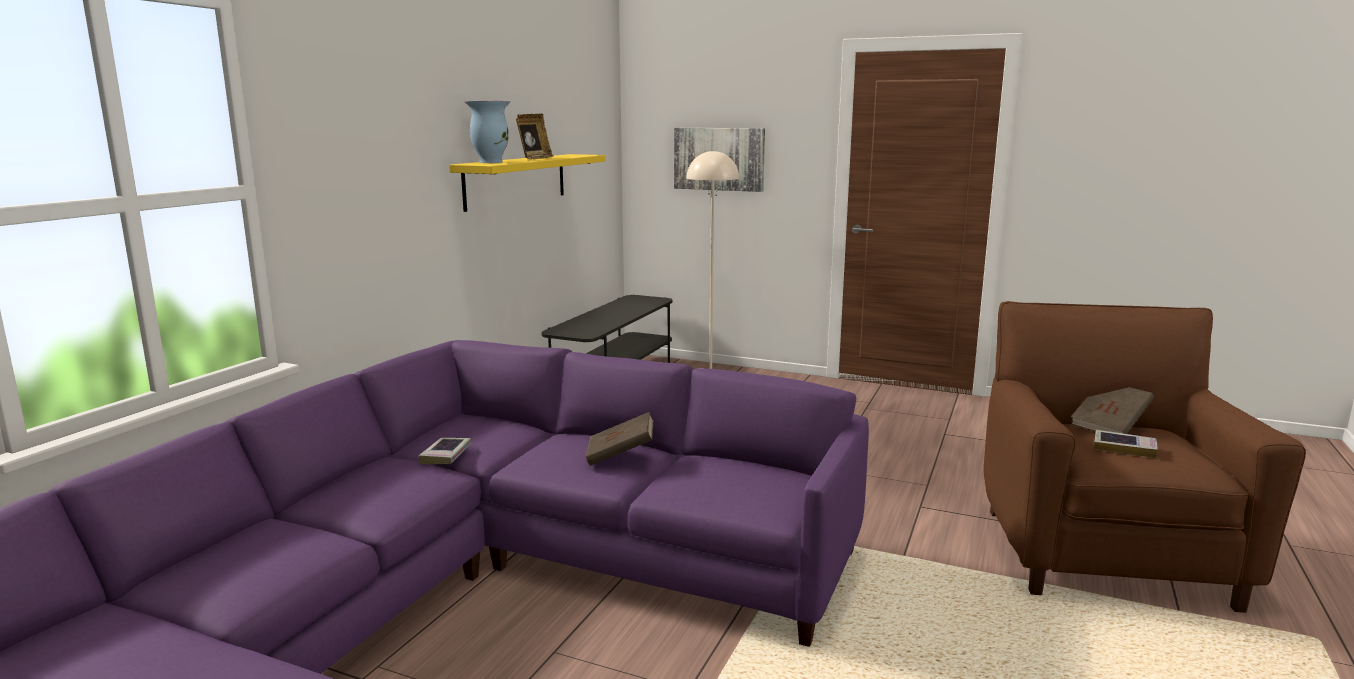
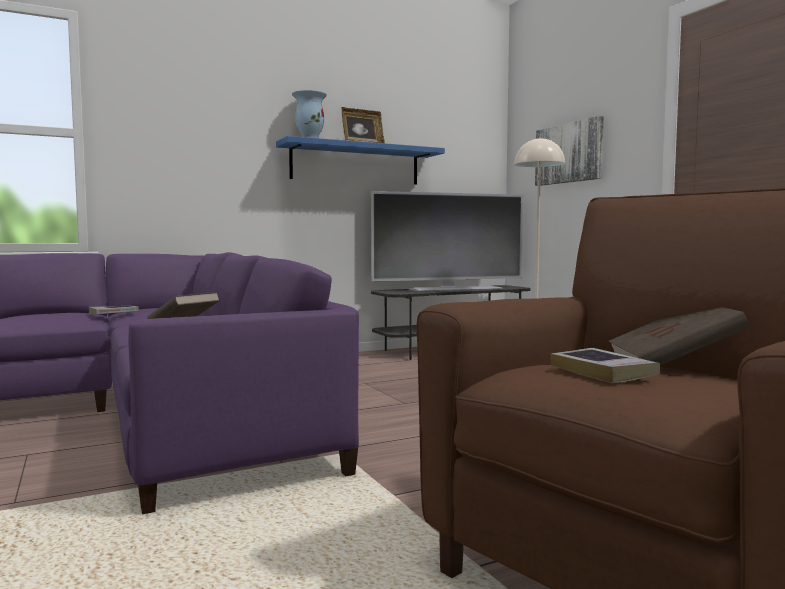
camera: 40 degrees right, 10 degrees down
(516, 180) = (356, 164): yellow shelf -> blue shelf
(613, 314) = (454, 289): none -> television

